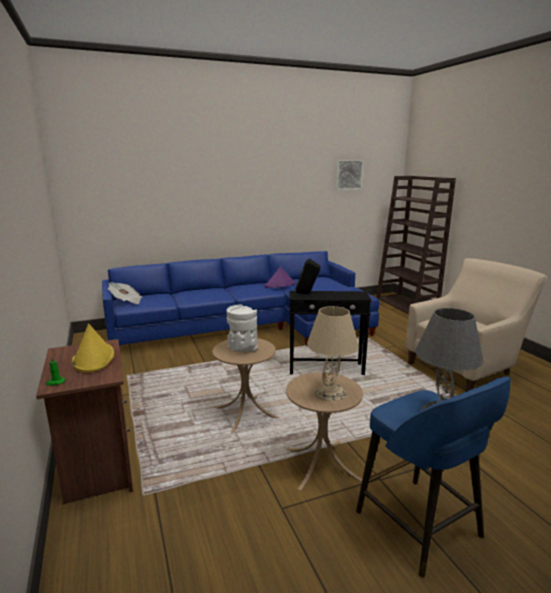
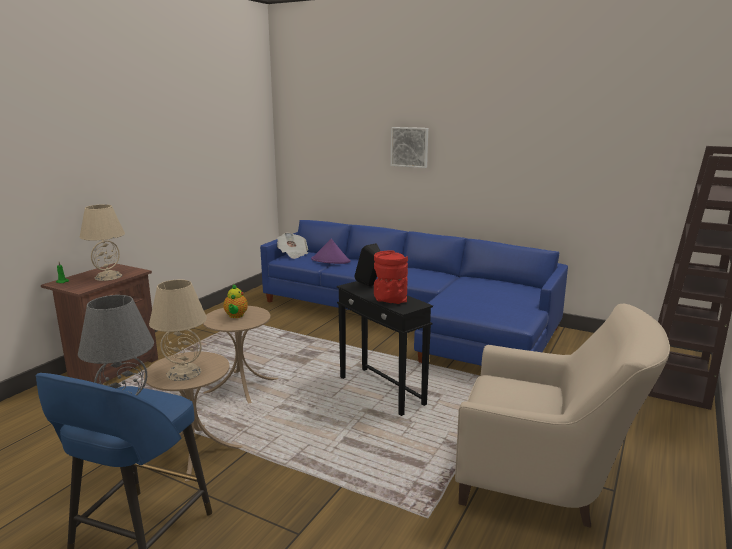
camera: 50 degrees right, 0 degrees up
(93, 358) = (108, 276): yellow hat -> beige table lamp
(242, 349) = (236, 316): white vase -> teapot
(280, 285) = (452, 280): purple hat -> purple hat (331, 260)
(342, 296) = (389, 300): none -> red vase
(348, 174) = (624, 138): picture -> picture (410, 147)

